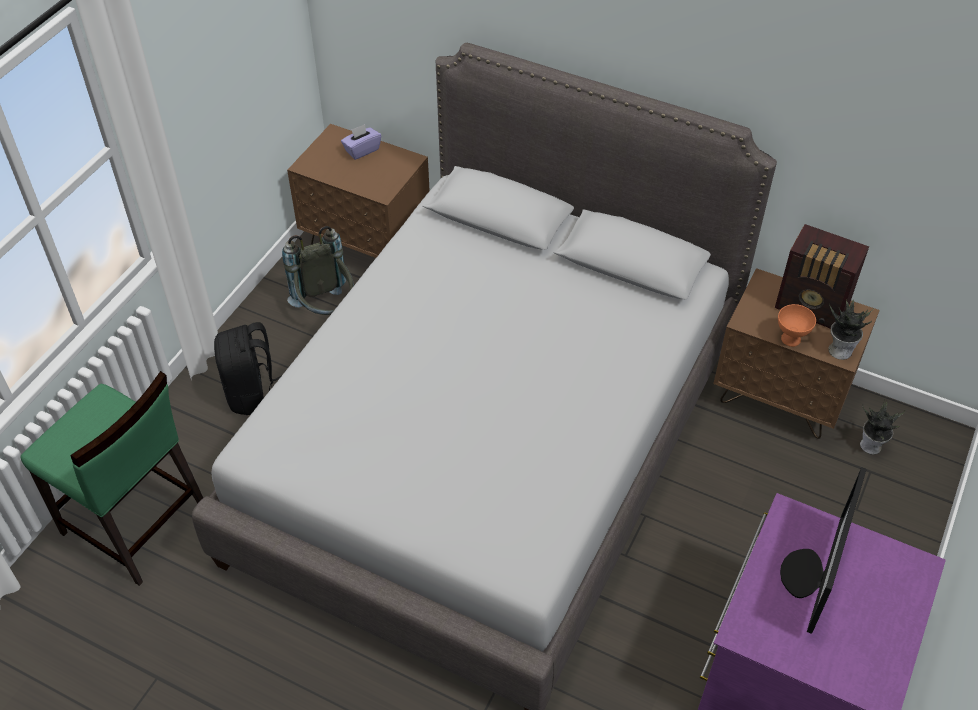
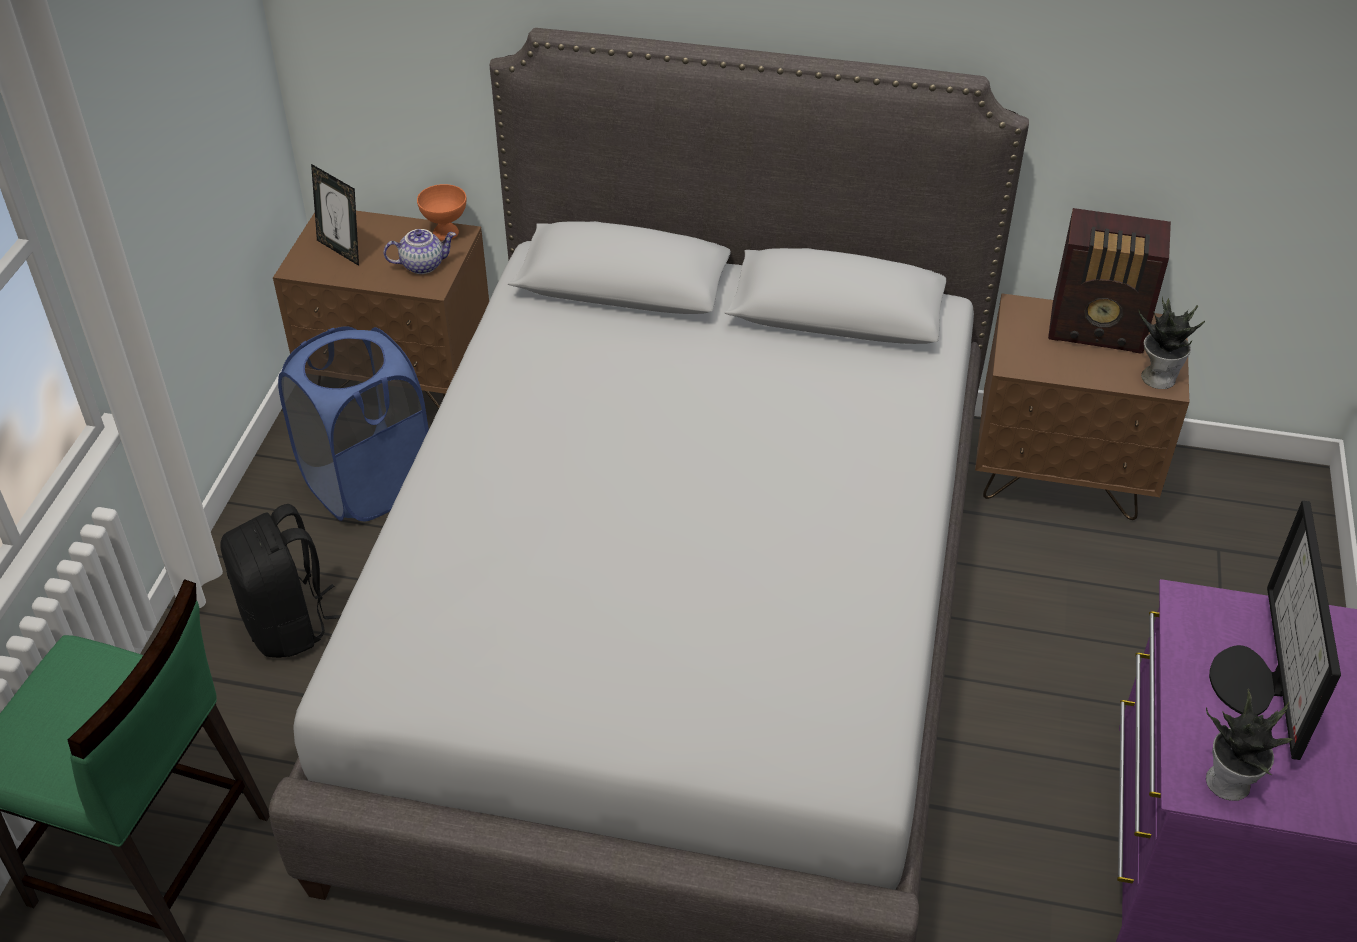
camera: 15 degrees left, 5 degrees down
(326, 310) = (368, 483): grey backpack -> blue laundry basket
(335, 158) = (341, 250): none -> picture frame
(362, 150) = (379, 233): purple tissue box -> none
(382, 177) = (423, 264): none -> teapot
(790, 339) = (1086, 376): orange bowl -> orange bowl (445, 233)
(871, 446) = (1206, 516): potted plant -> potted plant (1230, 783)

